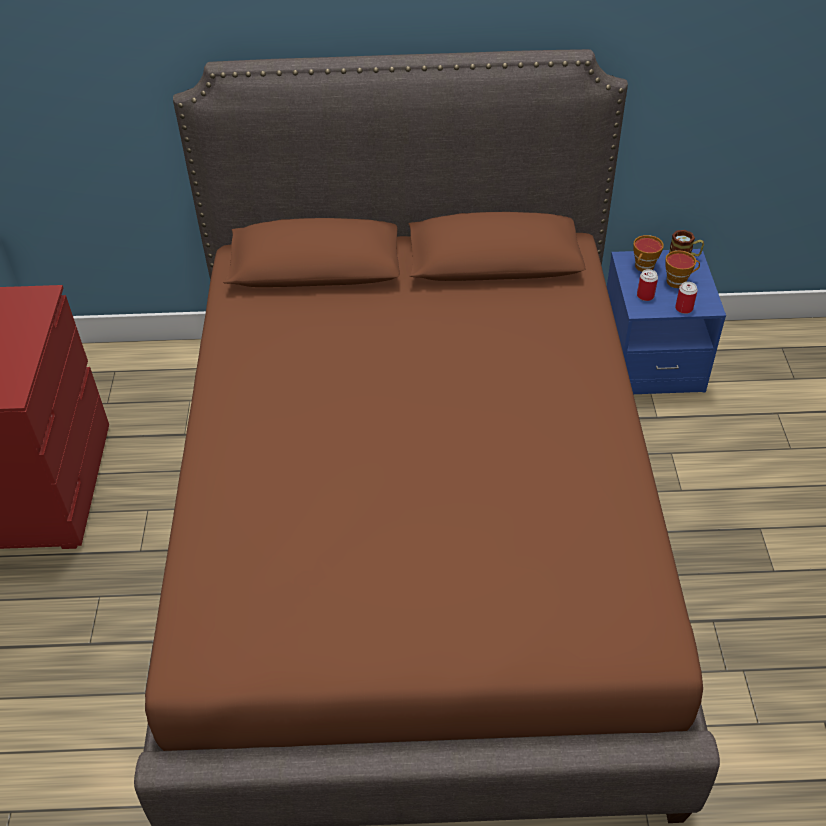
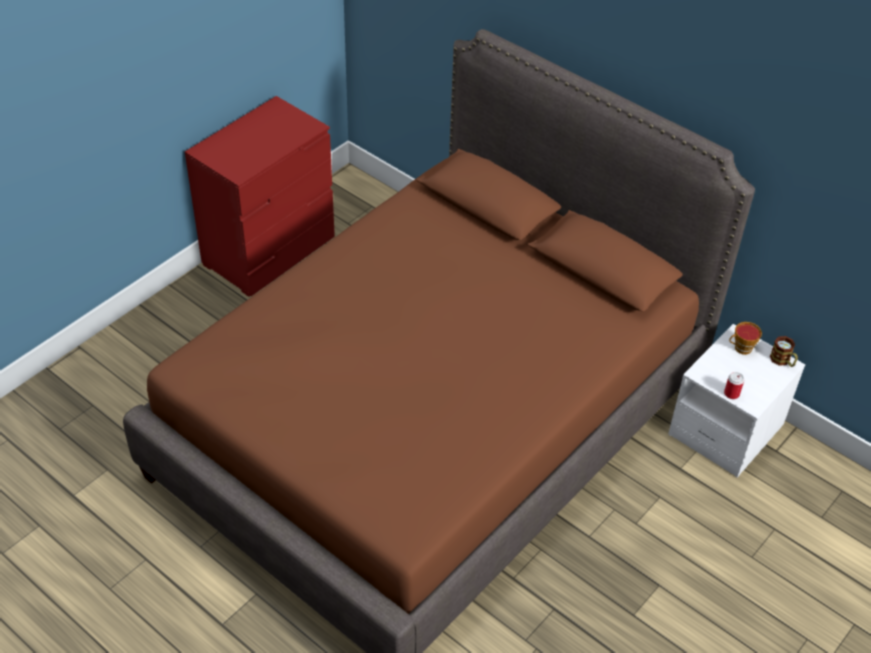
camera: 40 degrees right, 0 degrees up
(645, 296) = (715, 367): can -> none
(651, 360) = (725, 430): blue nightstand -> white nightstand
(678, 281) = (754, 374): cup -> none

